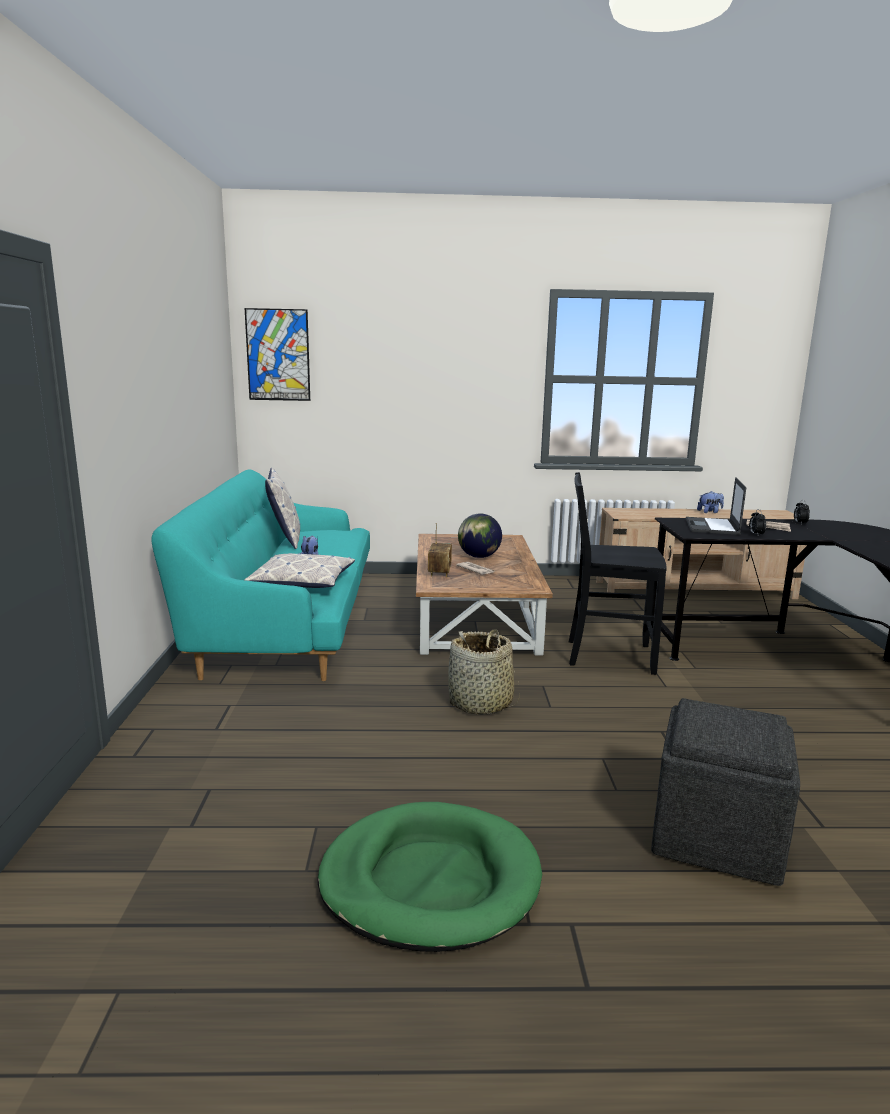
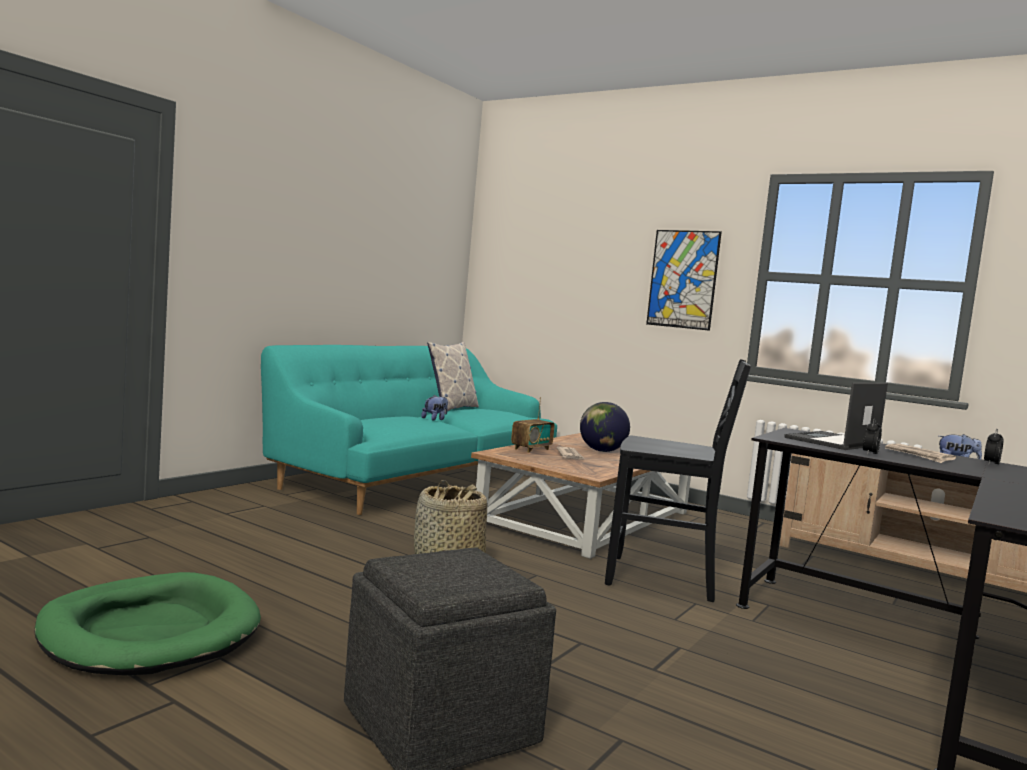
camera: 35 degrees right, 10 degrees down
(278, 355) = (504, 244): picture -> picture (683, 279)
(302, 581) = (390, 424): pillow -> none
(607, 655) = (663, 580): black chair -> black chair turned 150 degrees clockwise

